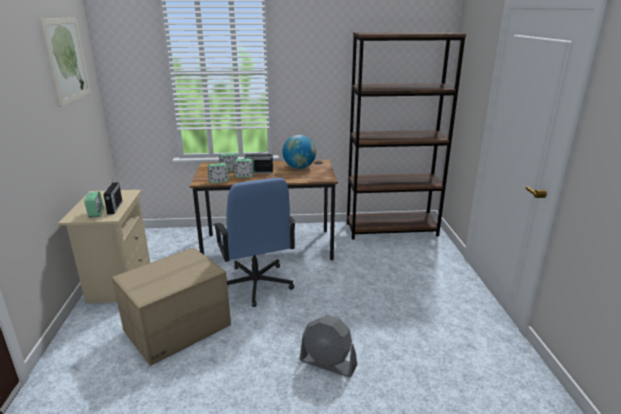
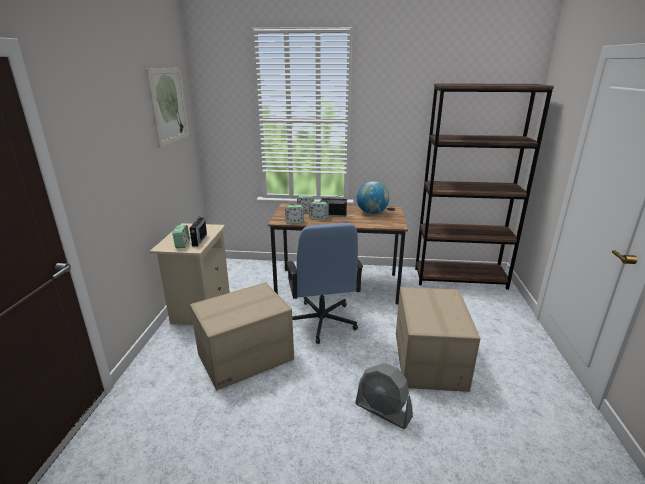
camera: 10 degrees right, 0 degrees up
(369, 311) = (430, 360): none -> cardboard box

